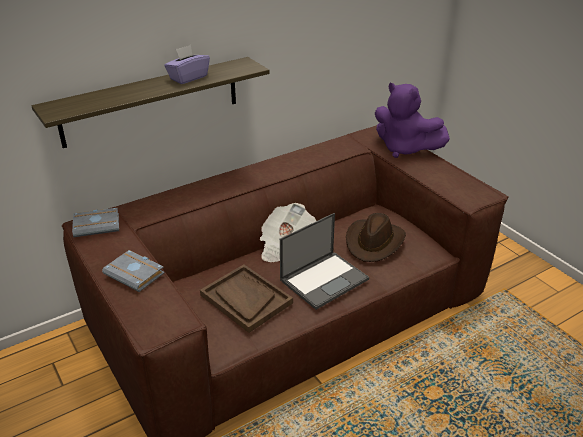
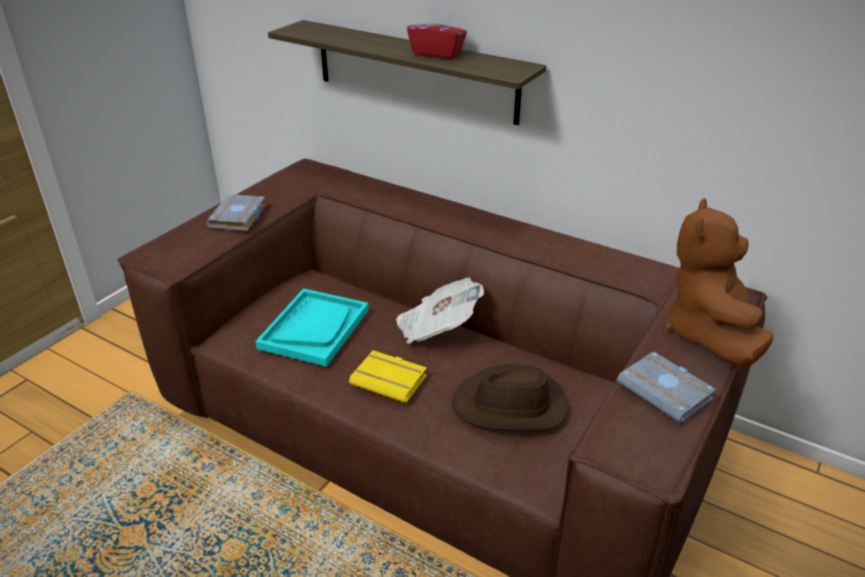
camera: 65 degrees right, 0 degrees up
(98, 225) = (311, 174): grey book -> grey book (667, 392)
(188, 78) = (437, 53): purple tissue box -> red tissue box
(246, 299) = (314, 328): brown tray -> turquoise tray
(324, 279) = (391, 380): laptop -> yellow book
(404, 149) = (709, 335): purple plush toy -> brown plush toy

